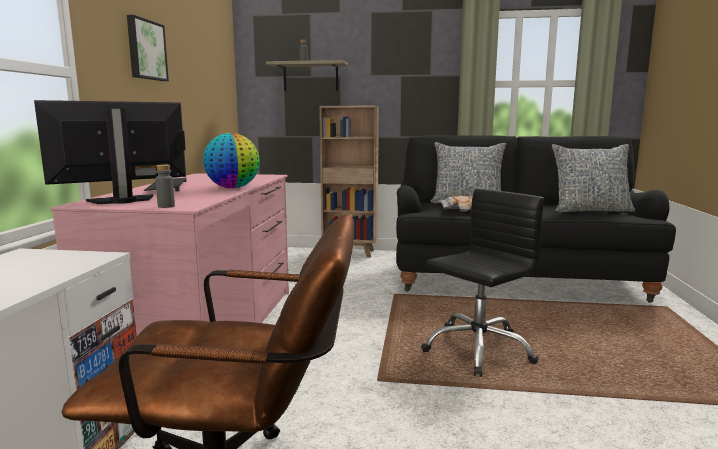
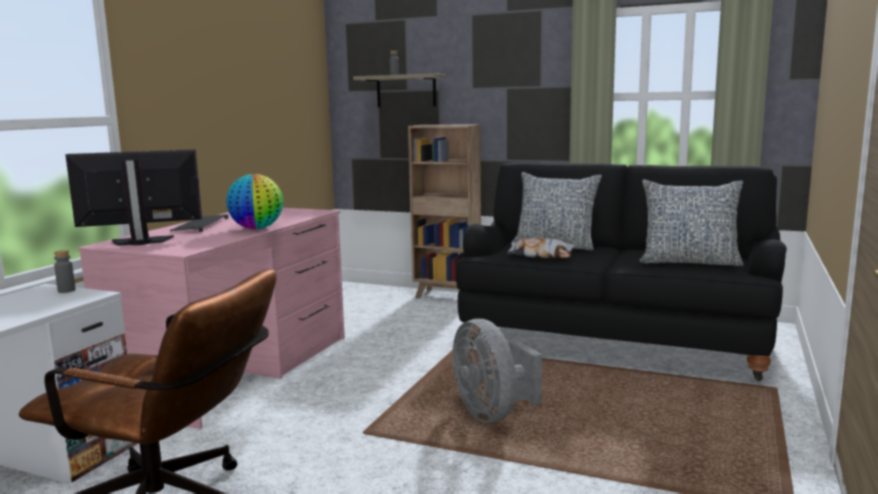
camera: 15 degrees right, 0 degrees up
(145, 50) = (200, 84): picture -> none
(166, 206) = (167, 250): grey bottle -> grey bottle (66, 290)
(477, 349) = (493, 413): black office chair -> grey fan

